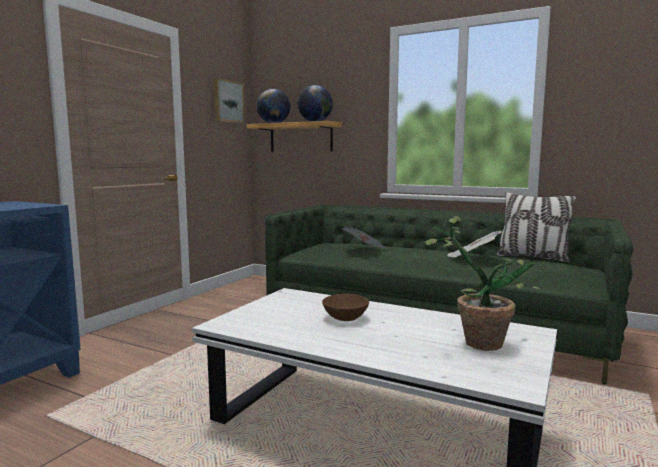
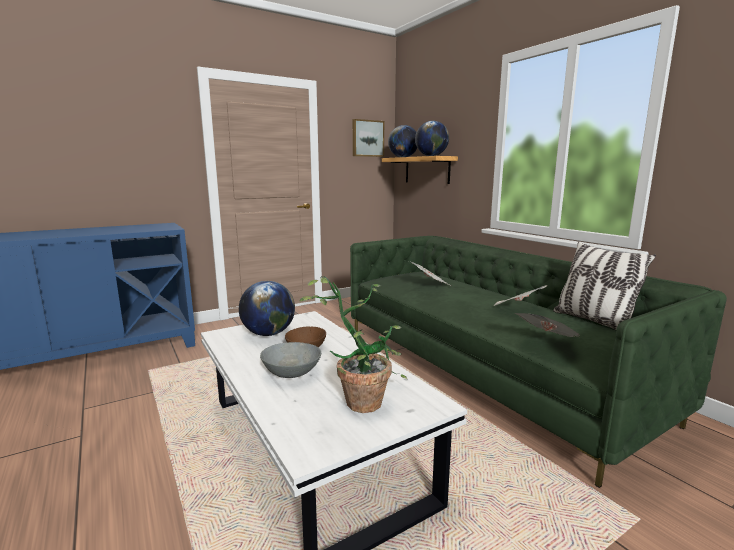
camera: 30 degrees right, 5 degrees up
(279, 314) = (268, 334): none -> globe
(375, 338) = (291, 373): none -> grey bowl
(534, 274) = (547, 342): none -> newspaper

